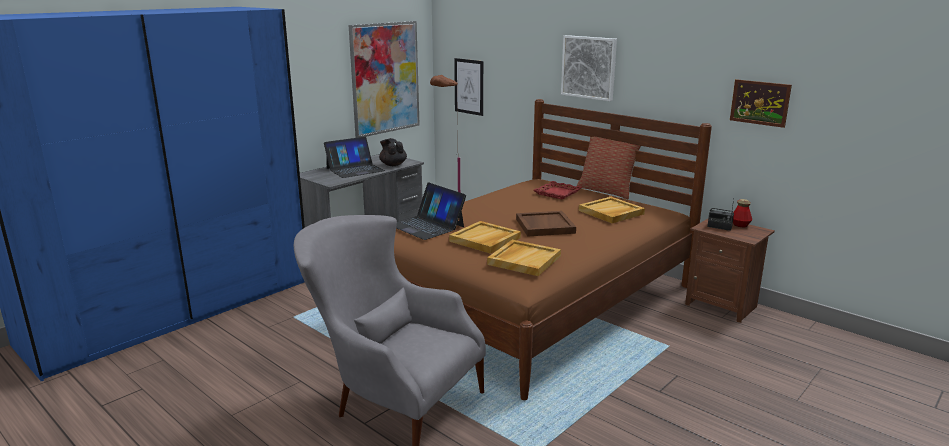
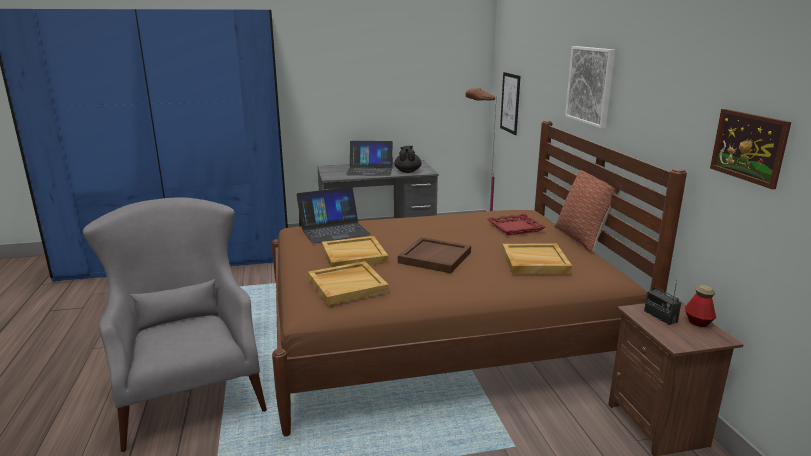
camera: 35 degrees right, 0 degrees up
(385, 78) = (430, 87): picture -> none
(427, 225) = (334, 230): laptop -> laptop turned 105 degrees counterclockwise

